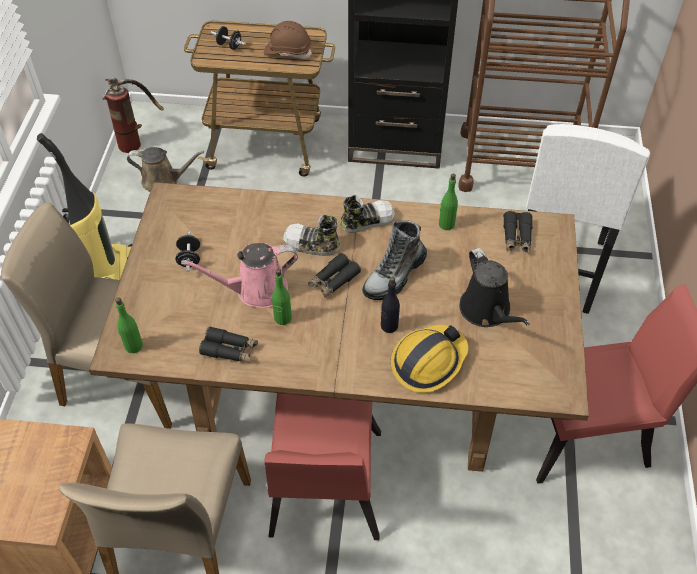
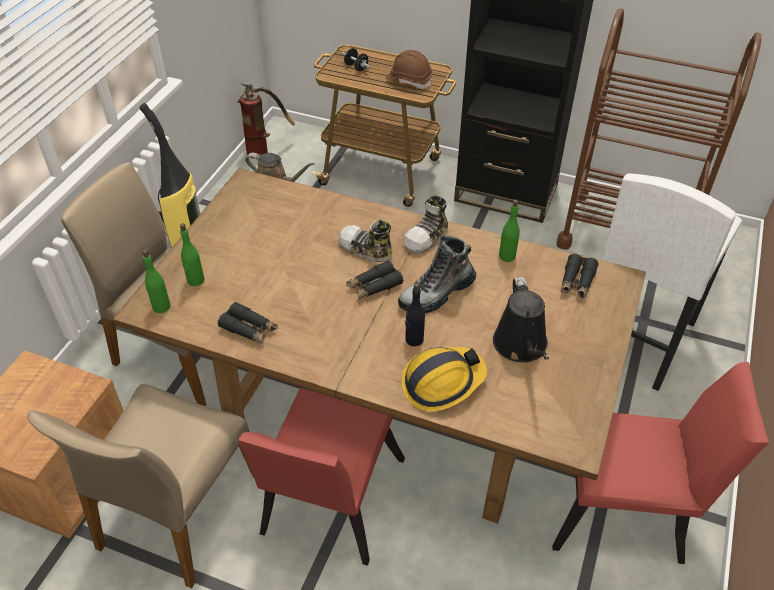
camera: 15 degrees right, 5 degrees down
(189, 259) = (244, 240): black dumbbell -> none
(256, 290) = (295, 280): pink watering can -> none
(282, 318) = (311, 311): green bottle -> green bottle (195, 280)
(366, 220) = (427, 237): shoe -> shoe turned 135 degrees clockwise

